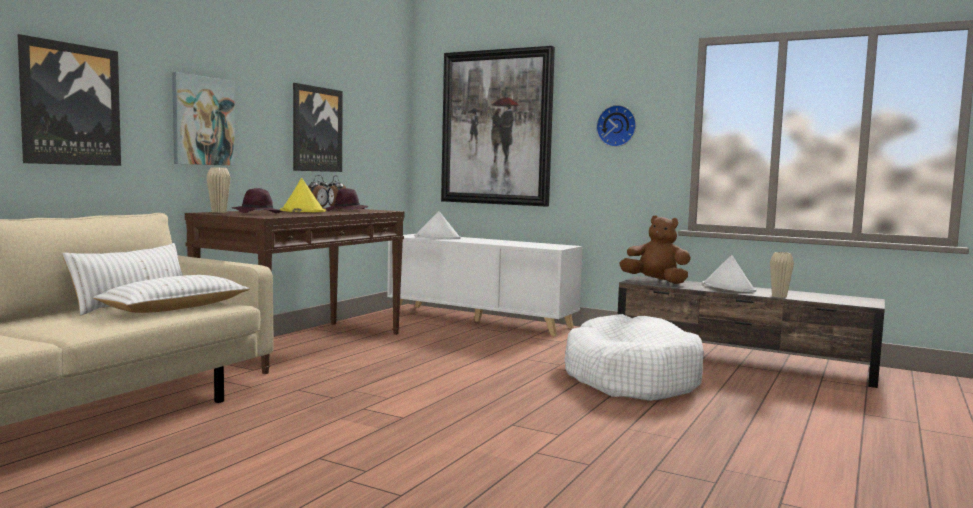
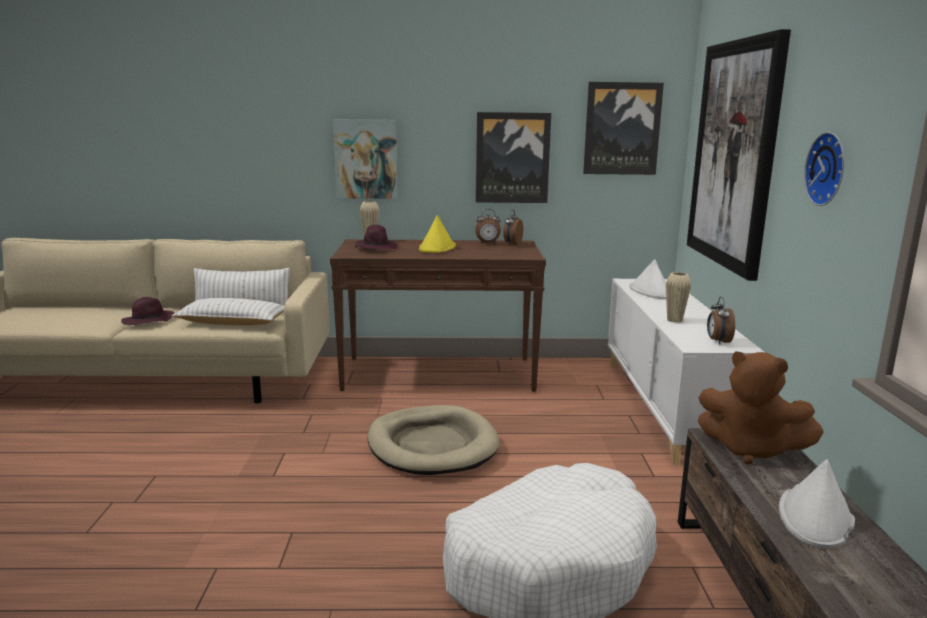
camera: 60 degrees right, 10 degrees up
(70, 104) = (246, 155): picture -> picture (622, 129)
(347, 211) = (486, 252): purple hat -> purple hat (148, 321)
(436, 370) = (432, 445): none -> beige dog bed
(553, 246) = (718, 341): none -> alarm clock
(656, 281) = (750, 450): brown plush toy -> brown plush toy turned 120 degrees clockwise
(779, 296) = (822, 581): beige vase -> beige vase (674, 320)

